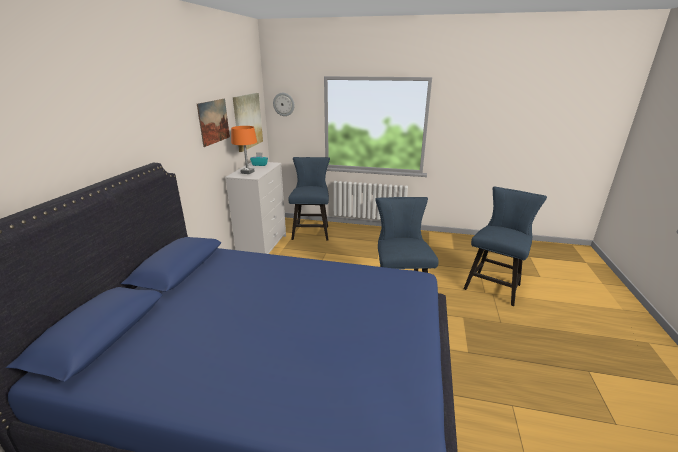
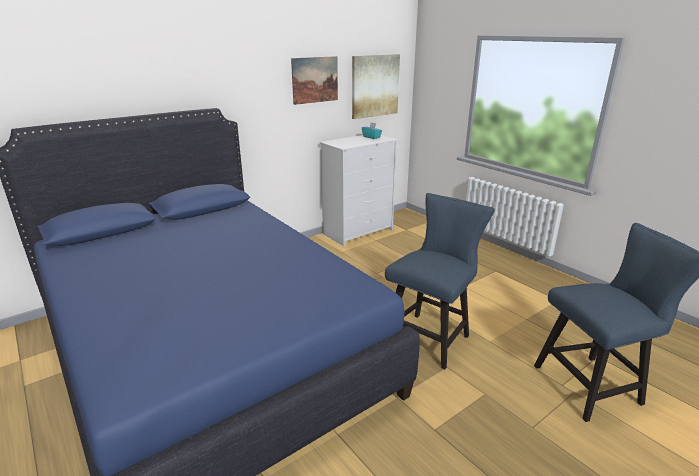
camera: 40 degrees right, 0 degrees up
(247, 172) = (346, 141): orange table lamp -> none
(284, 104) = (431, 70): wall clock -> none
(311, 231) = (425, 234): blue chair -> none

